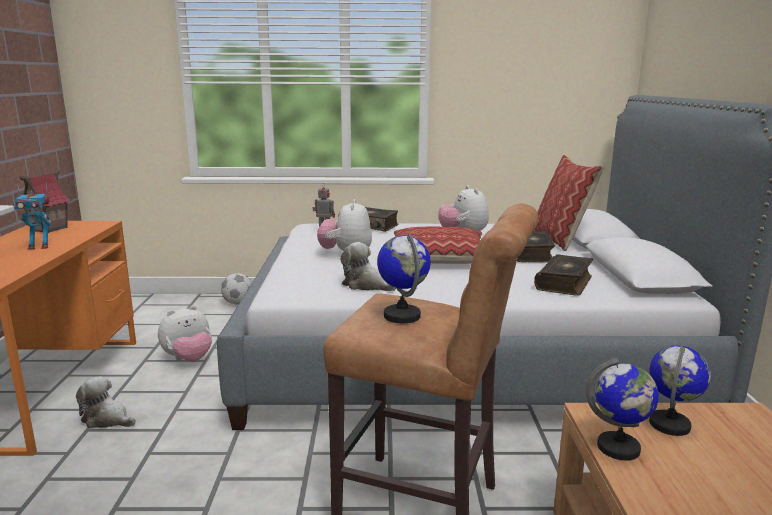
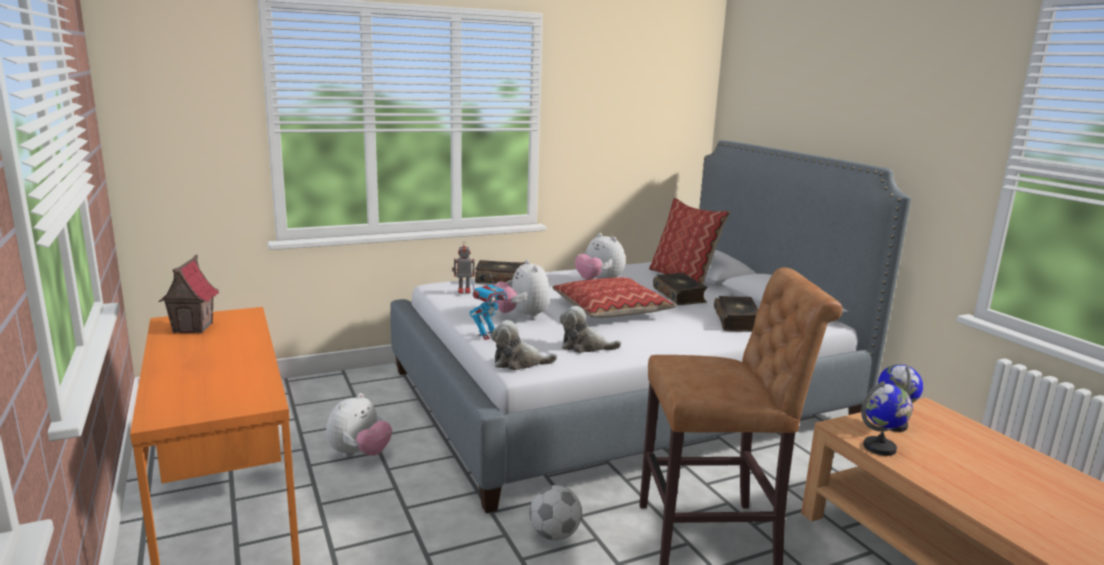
camera: 25 degrees left, 0 degrees up
(39, 247) = (230, 352): toy robot -> toy robot (488, 336)
(107, 419) = (342, 534): plush toy -> plush toy (518, 363)
(238, 303) = (345, 382): football -> football (555, 535)
(402, 315) = (712, 372): globe -> none

